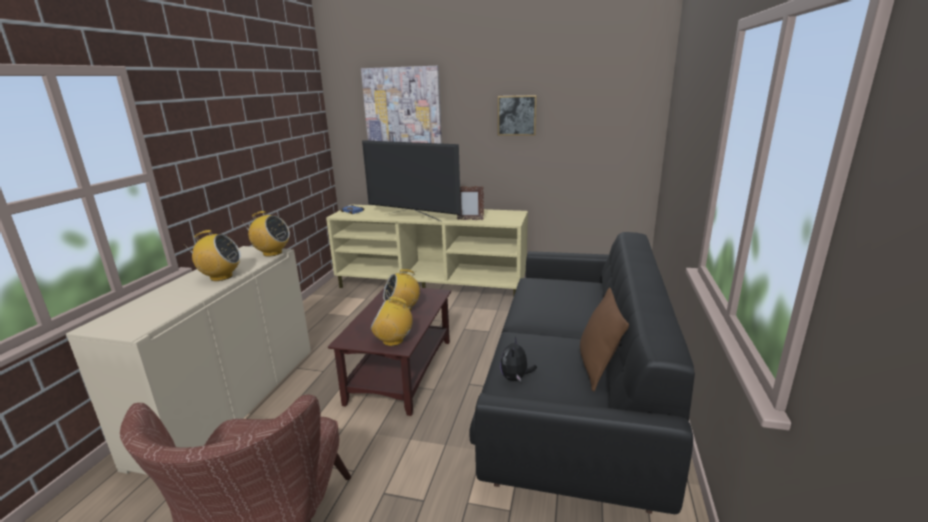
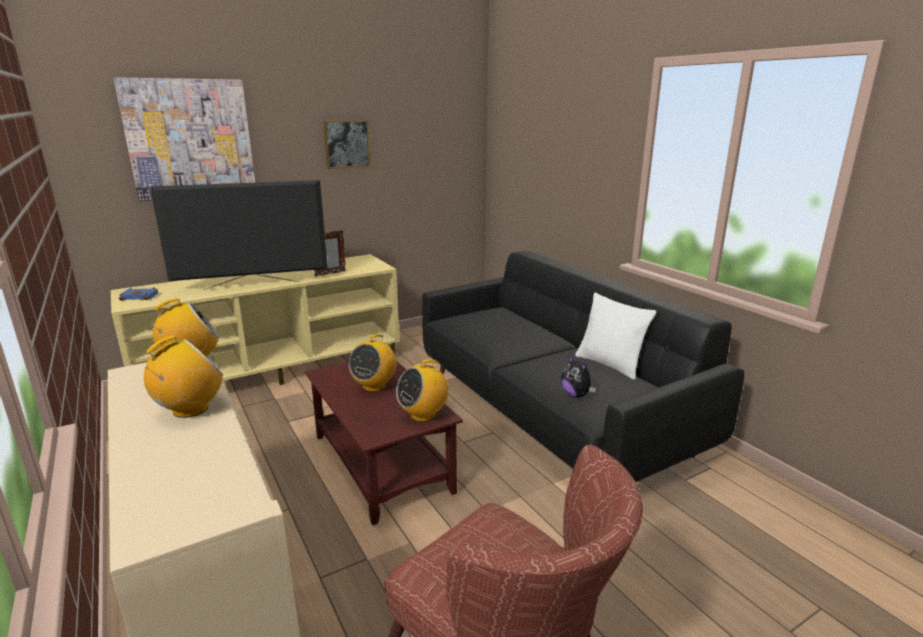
camera: 45 degrees left, 0 degrees up
(597, 368) = (609, 365): brown pillow -> white pillow

